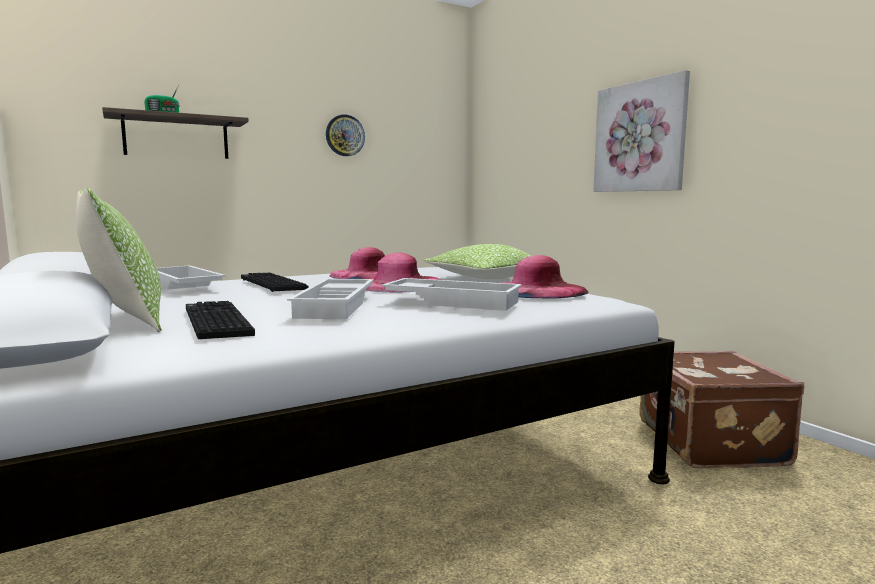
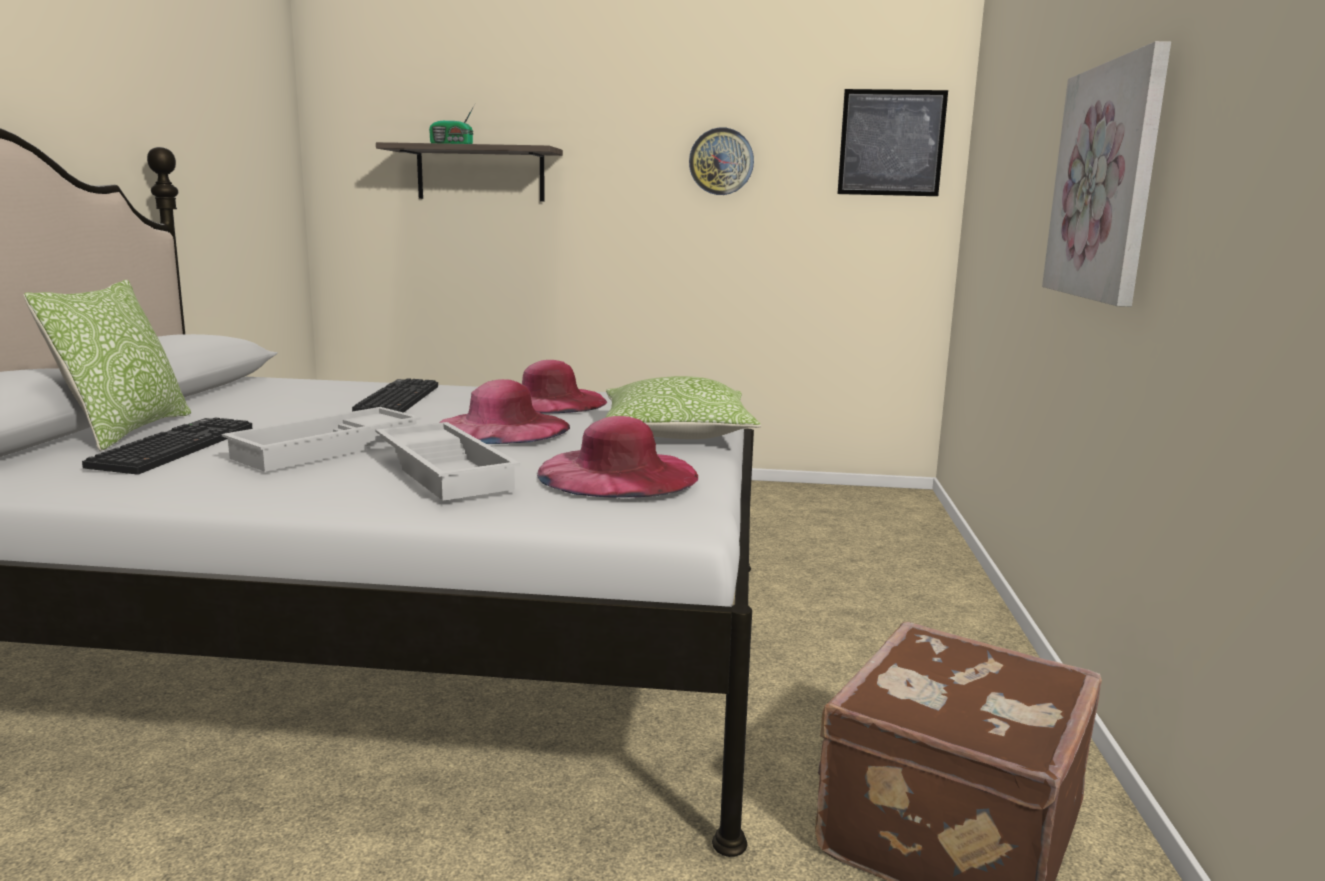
camera: 35 degrees right, 5 degrees up
(182, 286) = (315, 387): white tray -> none
(435, 129) = (891, 143): none -> picture

